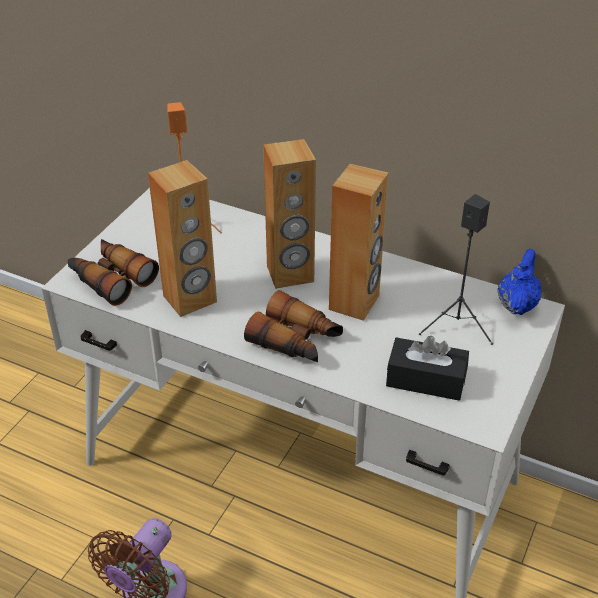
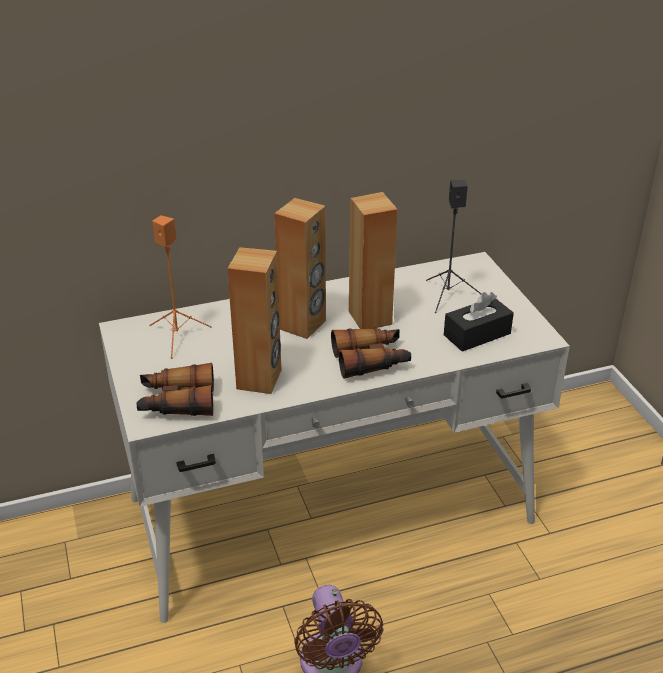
camera: 45 degrees left, 5 degrees down
(516, 304) = (461, 265): blue teapot -> none

